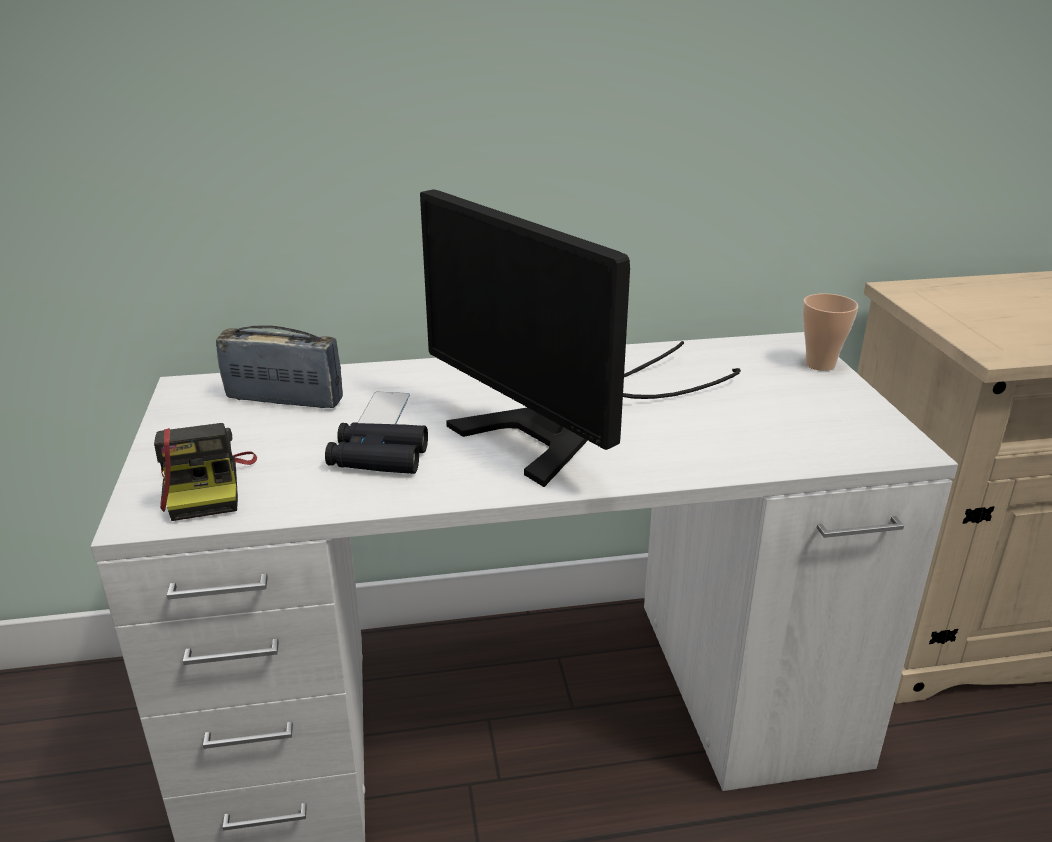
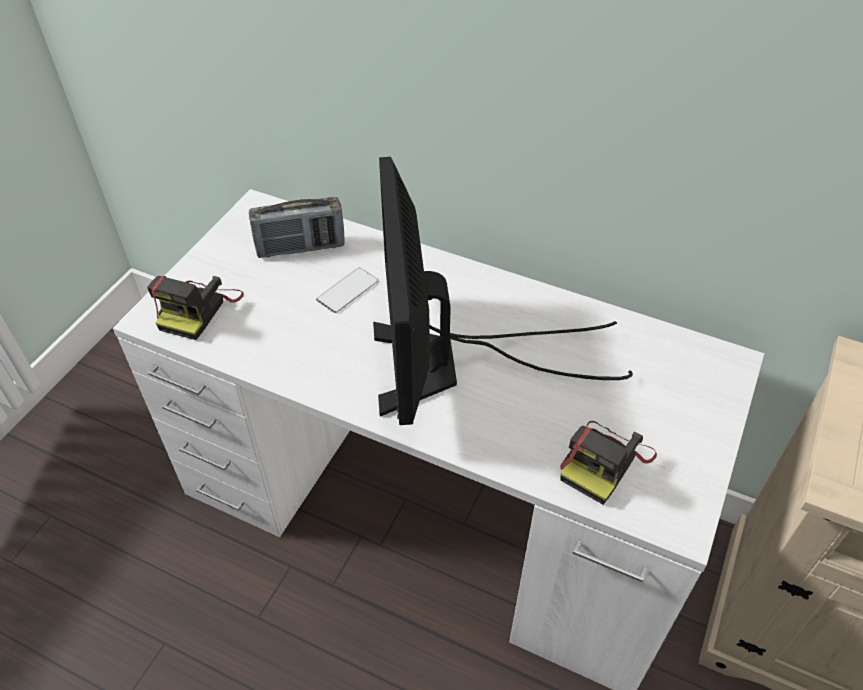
camera: 35 degrees right, 20 degrees up
(285, 400) = (301, 248): radio -> radio turned 120 degrees clockwise
(378, 458) = (307, 334): black binoculars -> none
(791, 435) = (604, 462): none -> camera
(820, 364) = (722, 397): cup -> none

